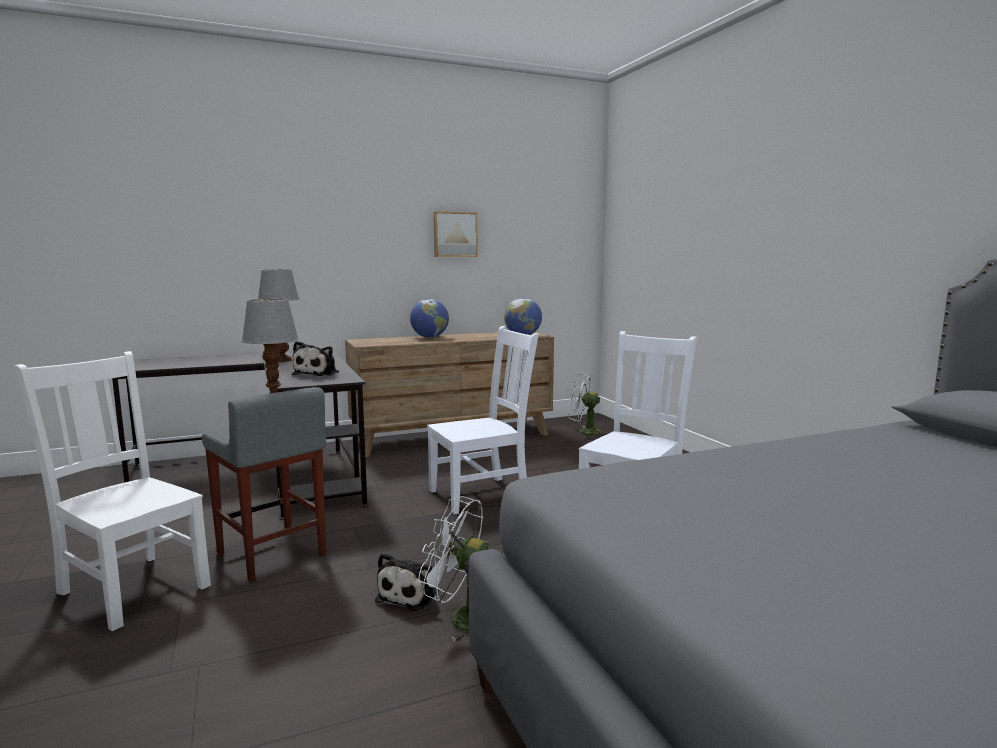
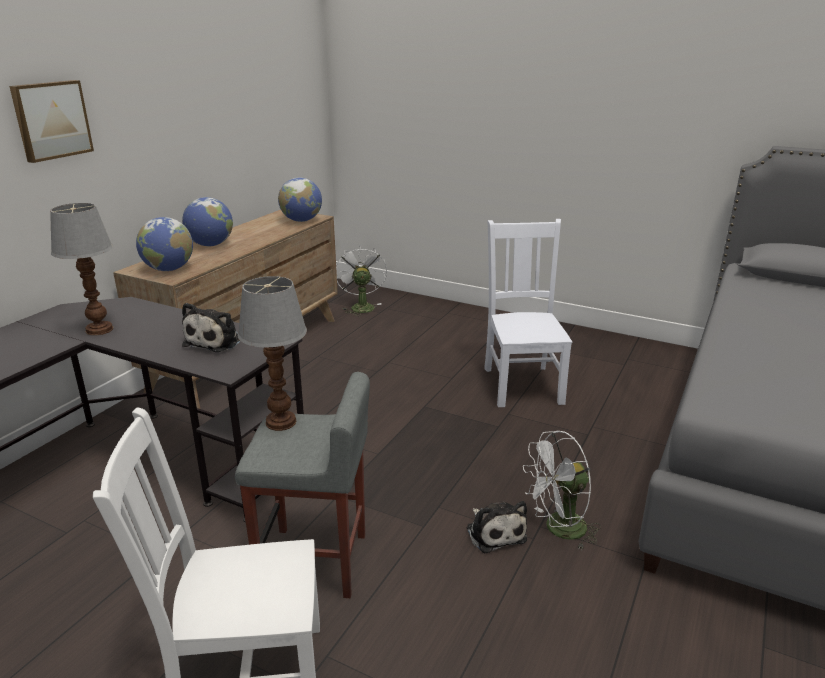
camera: 40 degrees left, 15 degrees up
(318, 373) = (216, 341): plush toy -> plush toy turned 45 degrees clockwise
(374, 342) = (169, 269): none -> globe
(455, 234) = (203, 106): picture -> picture (51, 120)
(482, 494) = (387, 410): white chair -> none
(584, 432) = (361, 306): white fan -> white fan turned 105 degrees clockwise

